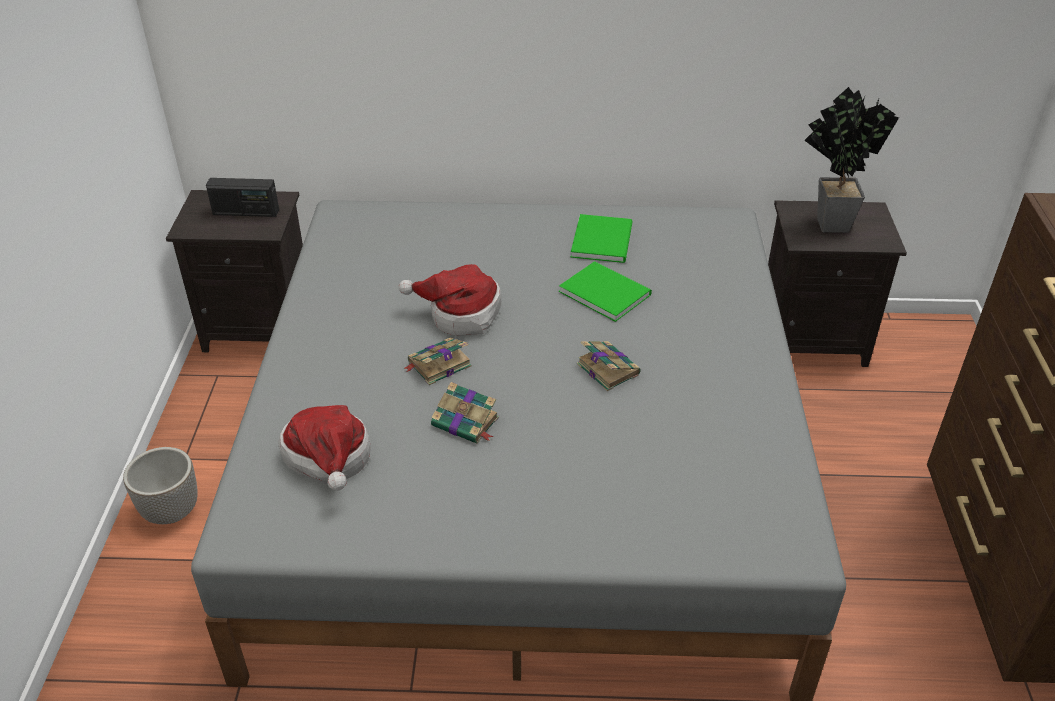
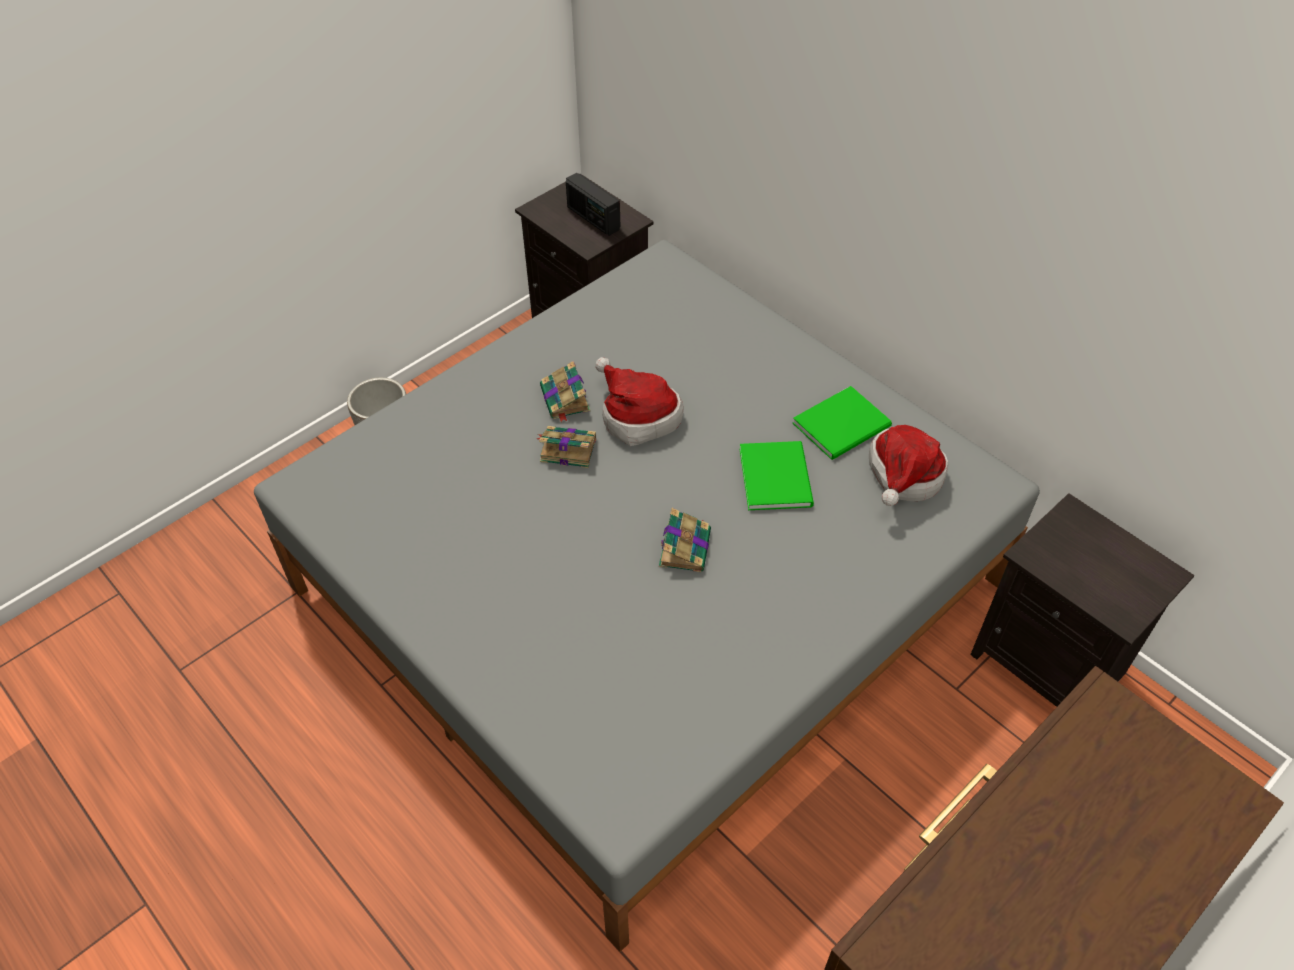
camera: 45 degrees right, 10 degrees up
(329, 461) = (407, 473): hat -> hat (902, 478)
(466, 423) = (526, 512): book -> book (565, 400)
(826, 223) = (1088, 553): potted plant -> none

